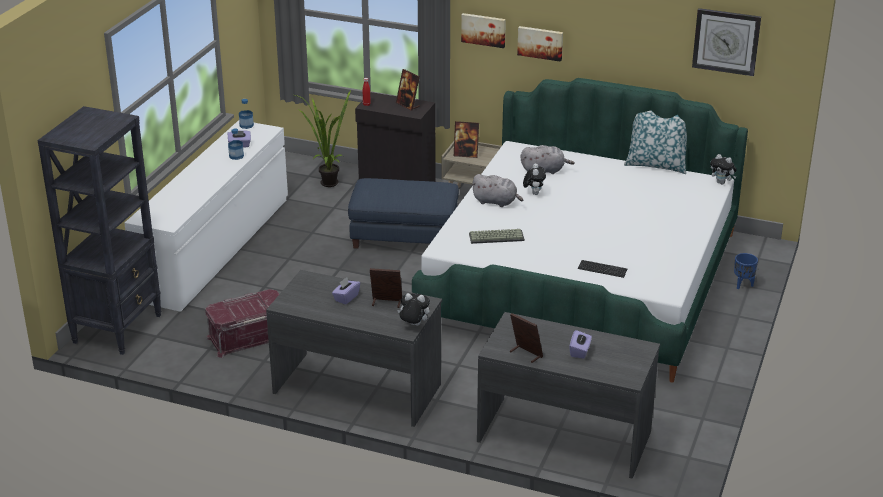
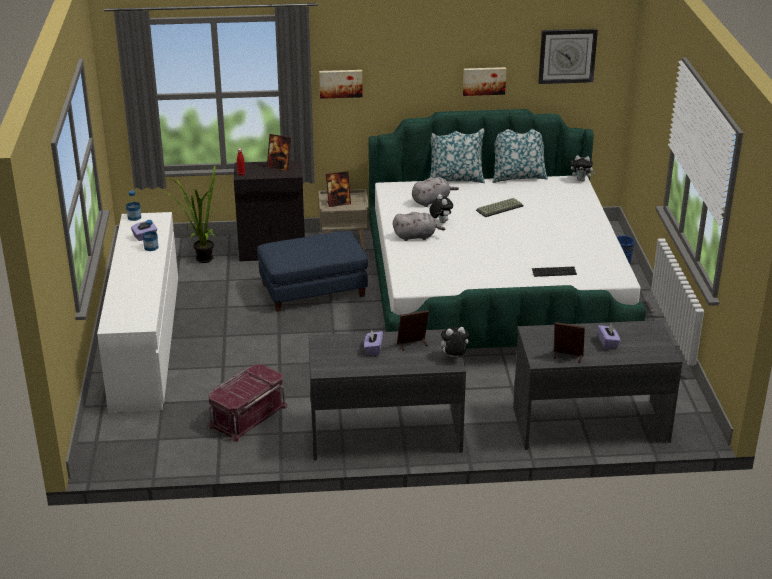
camera: 25 degrees left, 0 degrees up
(118, 328) = (113, 442): black bookcase -> none
(497, 236) = (444, 266): keyboard -> keyboard (499, 208)
(540, 43) = (396, 86): picture -> picture (484, 80)
(589, 153) = (455, 179): none -> pillow

